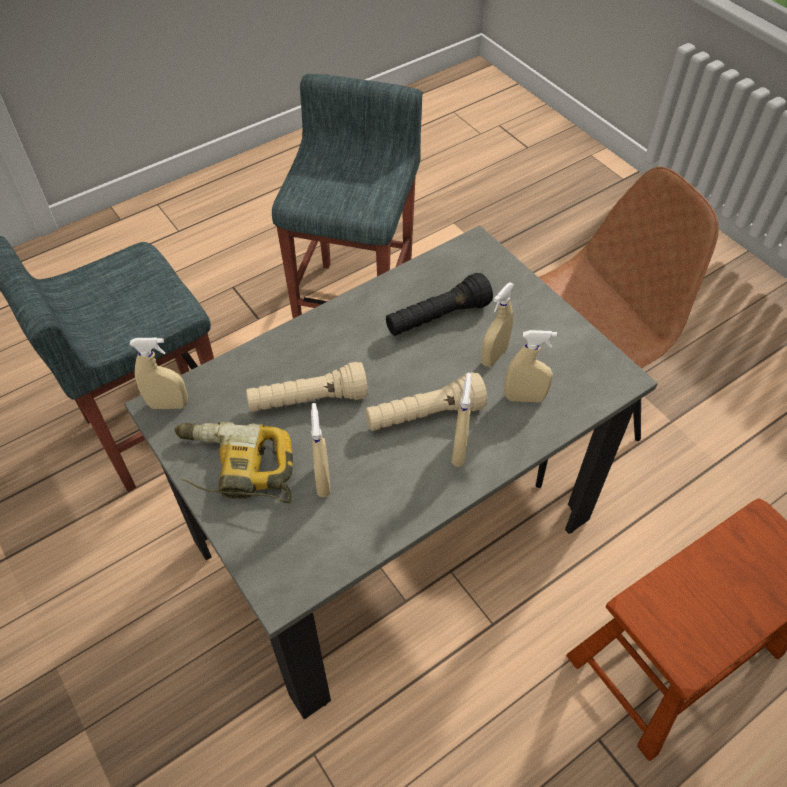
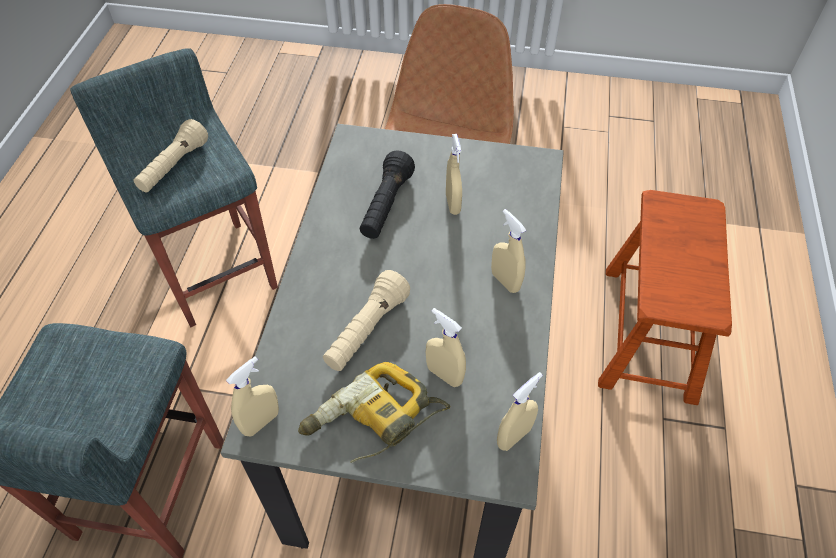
camera: 45 degrees left, 0 degrees up
(425, 415) = (456, 276): beige flashlight -> beige flashlight (174, 167)
(524, 397) = (502, 216): beige spray bottle -> beige spray bottle (514, 436)

